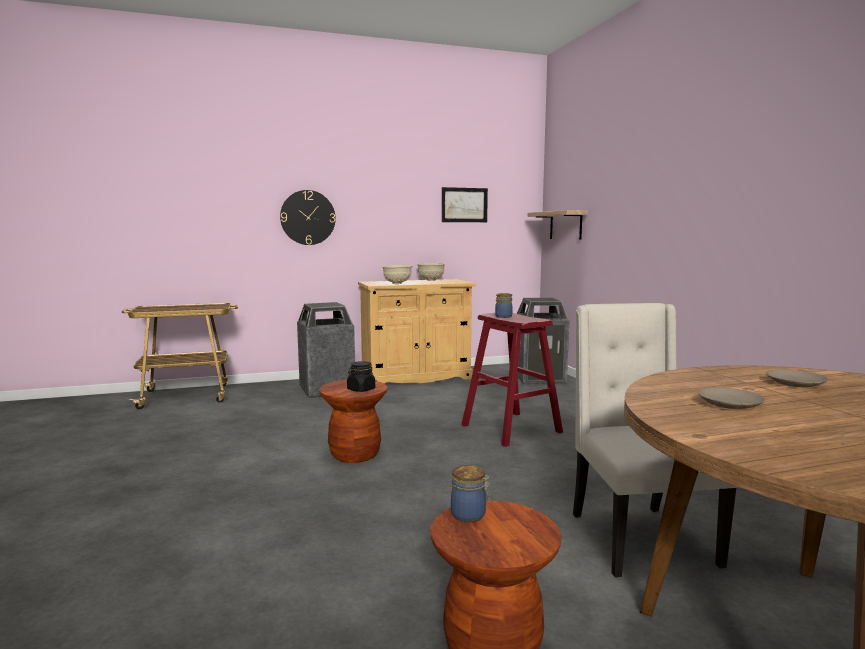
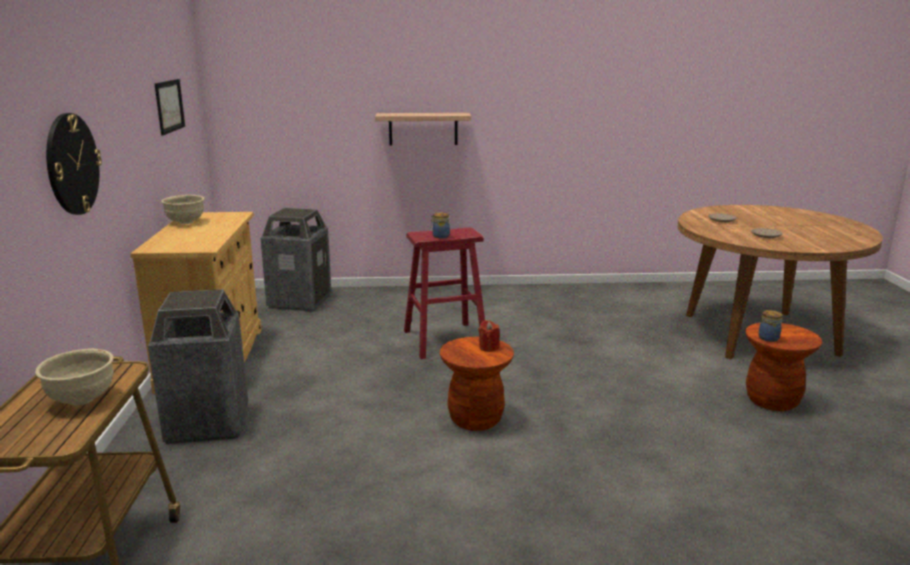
camera: 75 degrees left, 10 degrees up
(361, 389) = (488, 347): black jar -> red candle
(397, 283) = (207, 238): beige bowl -> beige bowl (81, 400)
(565, 225) = (268, 121): shelf -> shelf (423, 129)
(638, 538) = (653, 341): beige chair -> none

